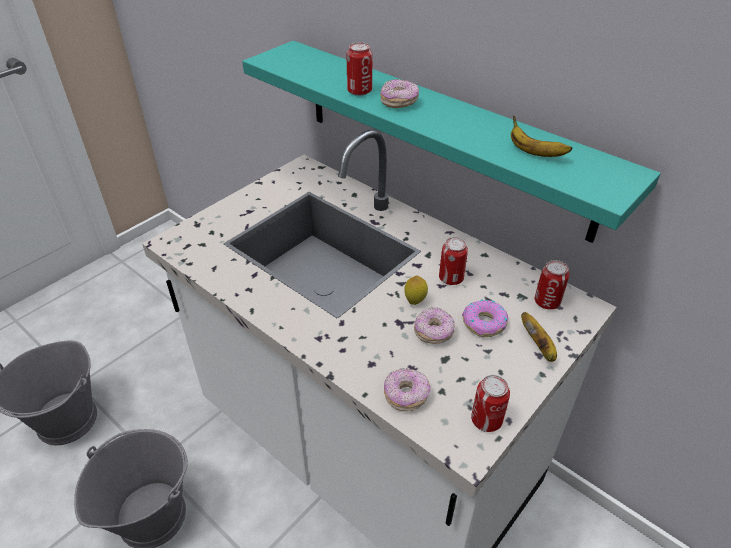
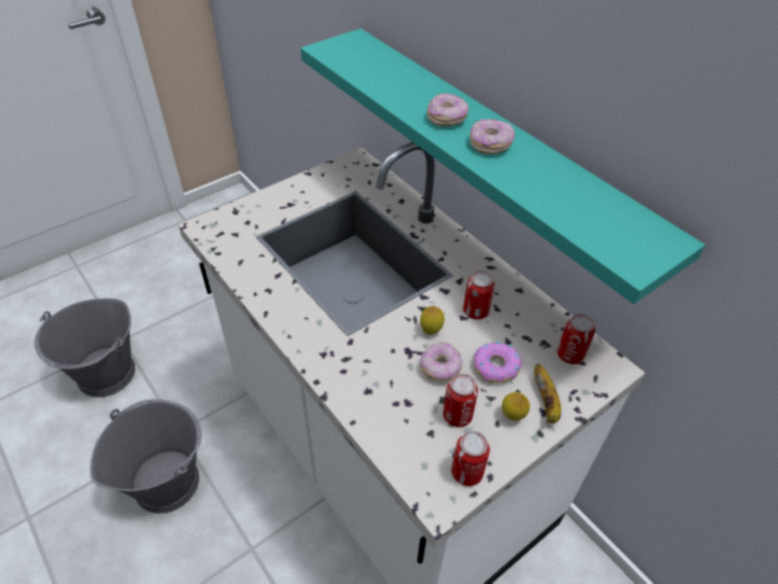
camera: 10 degrees right, 5 degrees up
(359, 91) = (409, 100): can -> can (457, 415)
(406, 395) = (393, 431): donut -> donut (490, 145)
(512, 363) = (512, 416): none -> lemon
(534, 152) = (571, 200): banana -> none

